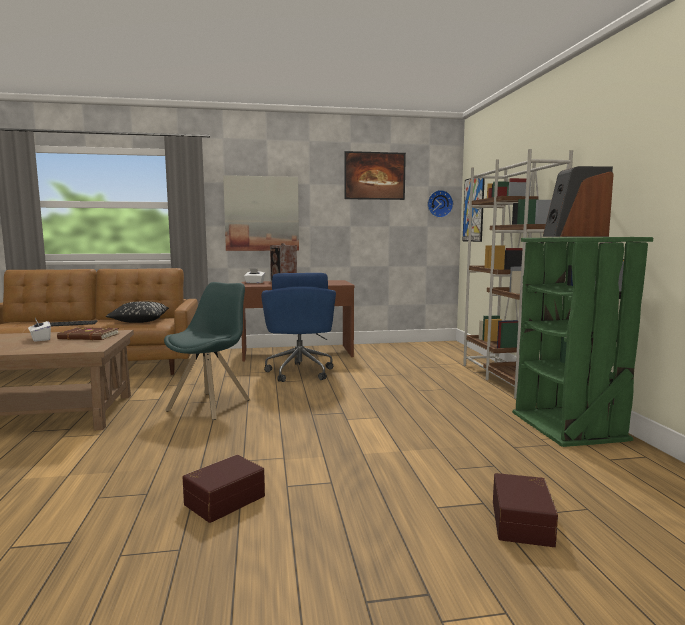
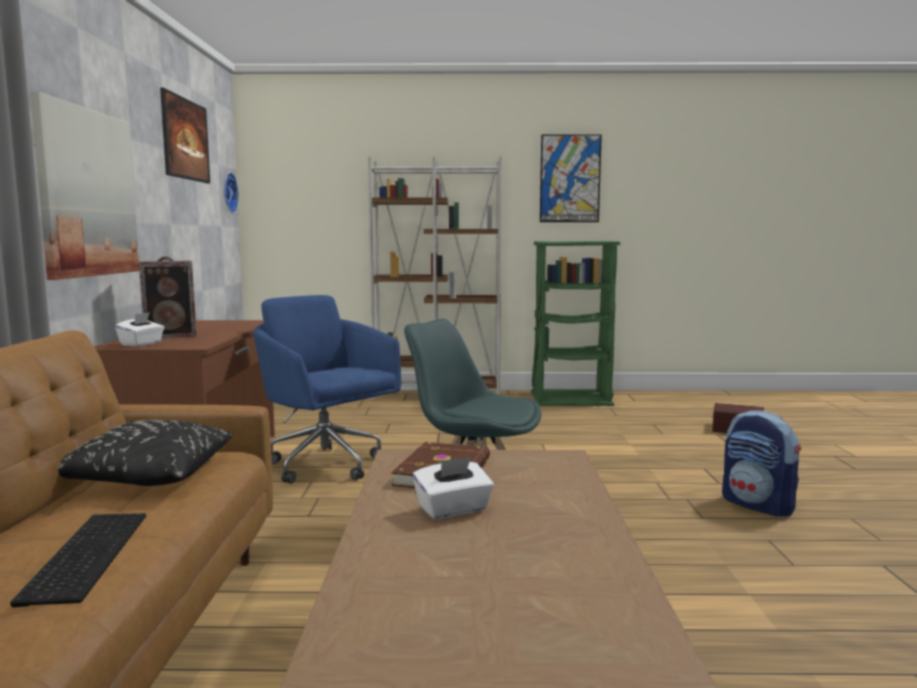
camera: 80 degrees left, 0 degrees up
(223, 499) = (759, 505): brown storage box -> backpack
(299, 371) = (329, 467): blue office chair -> blue office chair turned 135 degrees counterclockwise
(473, 209) = (283, 205): picture -> picture (570, 178)
(574, 236) = (575, 241): speaker -> none

